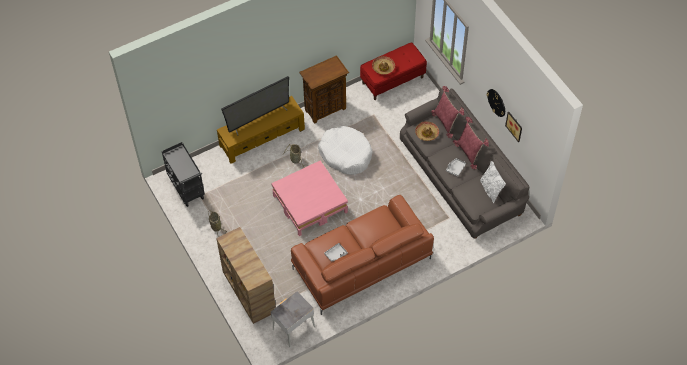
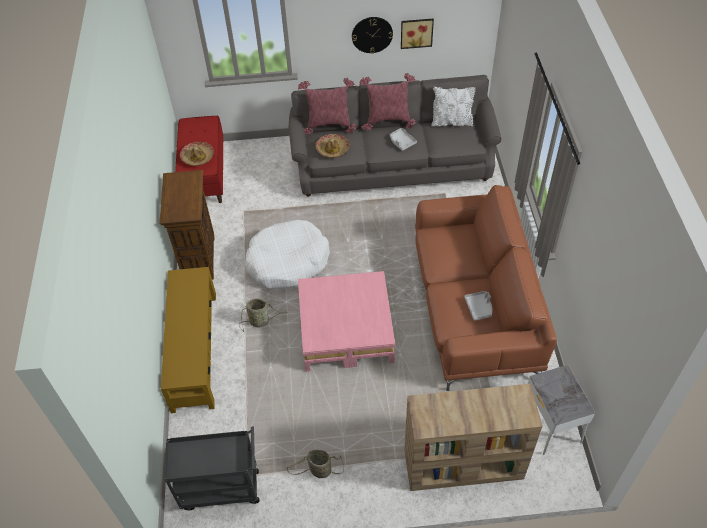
camera: 65 degrees left, 5 degrees down
(258, 118) = (179, 324): television -> none

